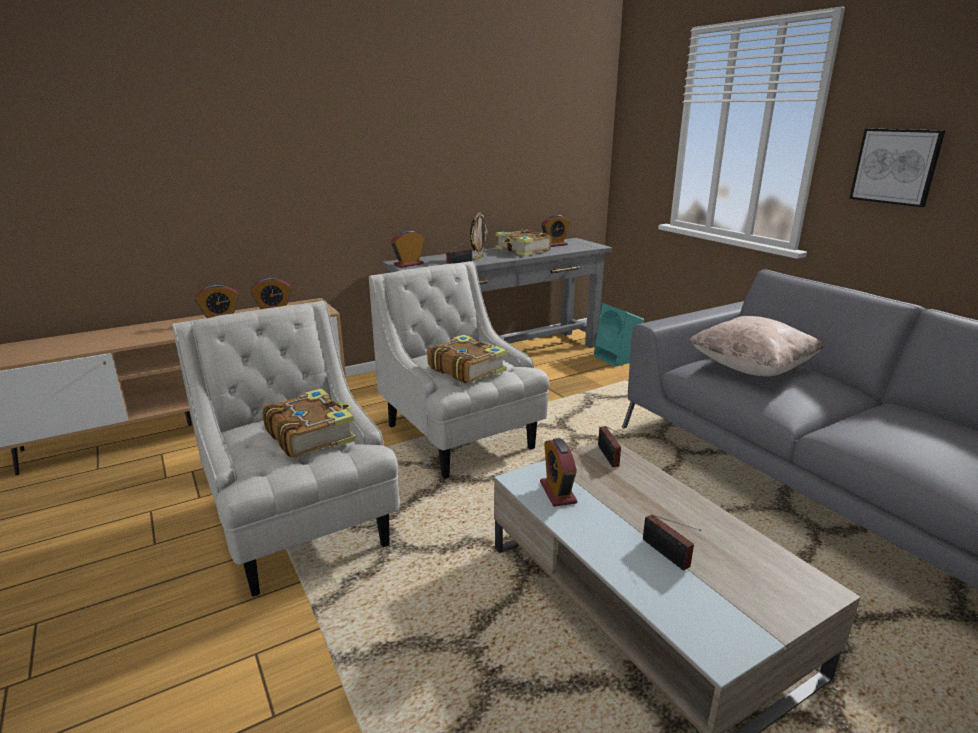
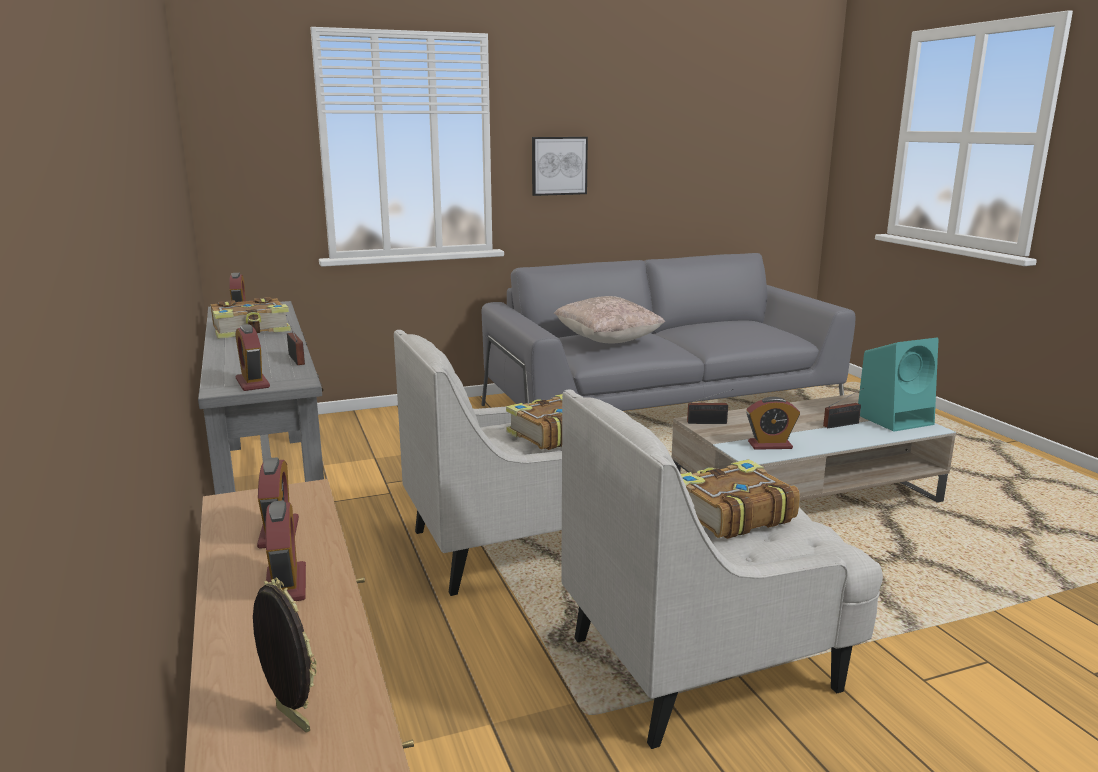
camera: 80 degrees left, 5 degrees down
(478, 258) = (266, 350): picture frame -> picture frame (290, 720)
(617, 358) = (351, 433): turquoise speaker -> turquoise speaker (895, 419)

